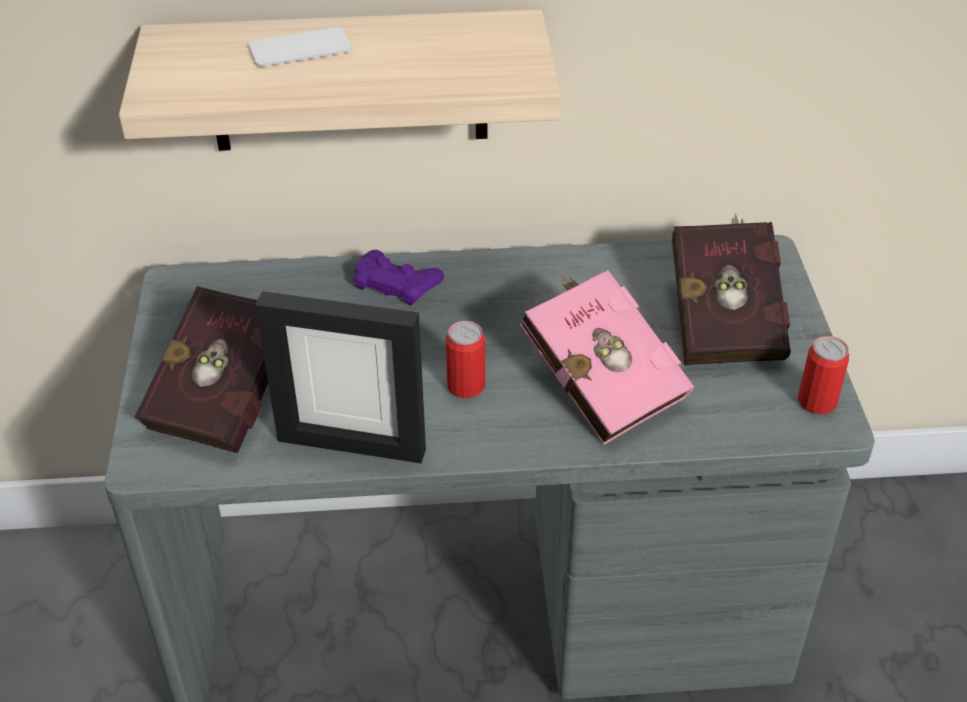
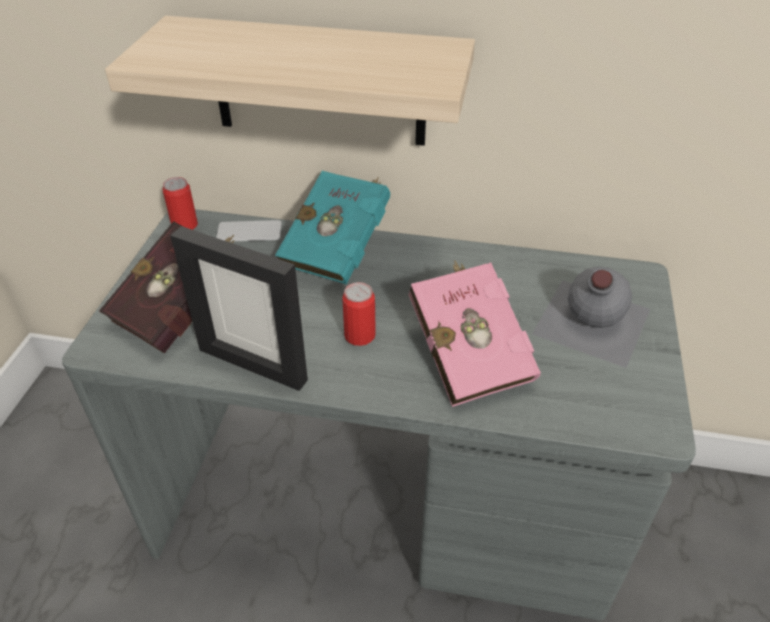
camera: 15 degrees right, 0 degrees up
(300, 49) = (268, 43): phone -> phone (249, 232)
(396, 283) = (340, 248): purple game controller -> turquoise book
(725, 319) = (590, 321): red book -> grey bottle
(817, 401) = (651, 407): can -> can (184, 225)

